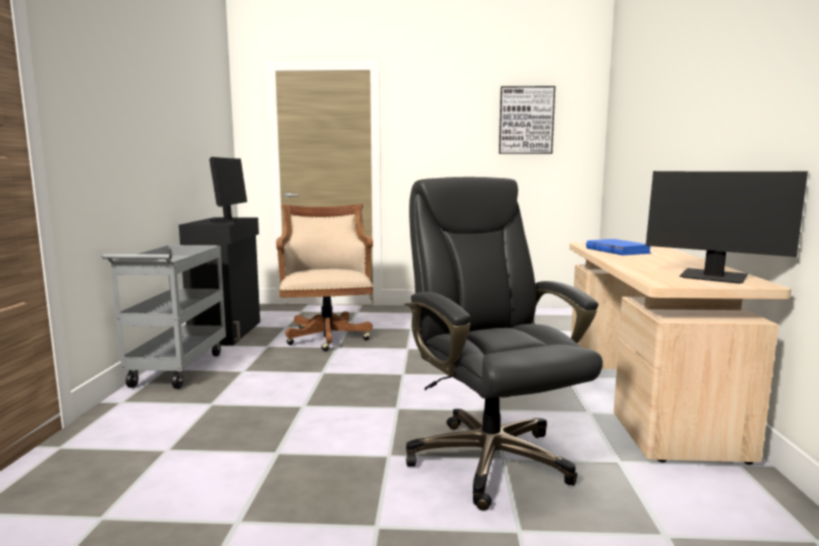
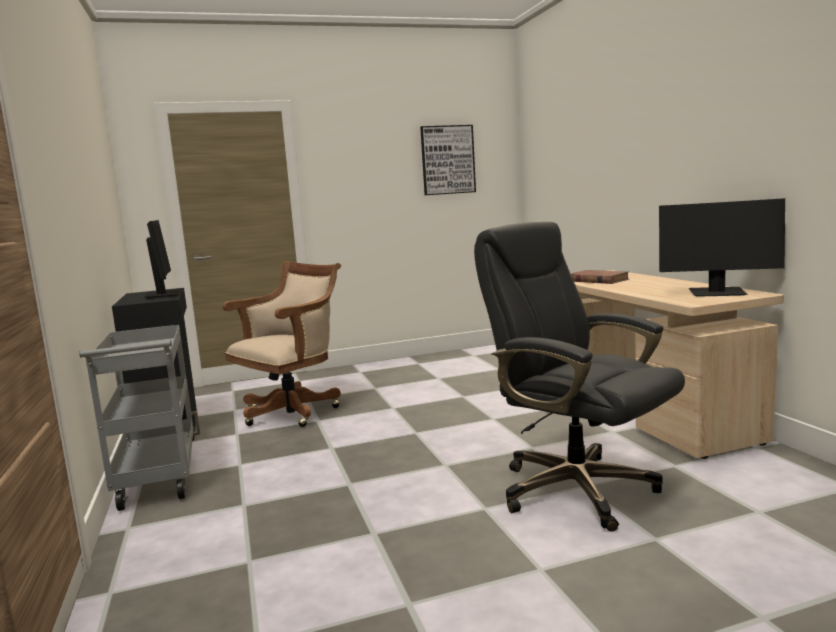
camera: 20 degrees left, 0 degrees up
(327, 337) = (294, 412): office chair -> office chair turned 75 degrees clockwise
(617, 251) = (598, 280): blue book -> brown book

